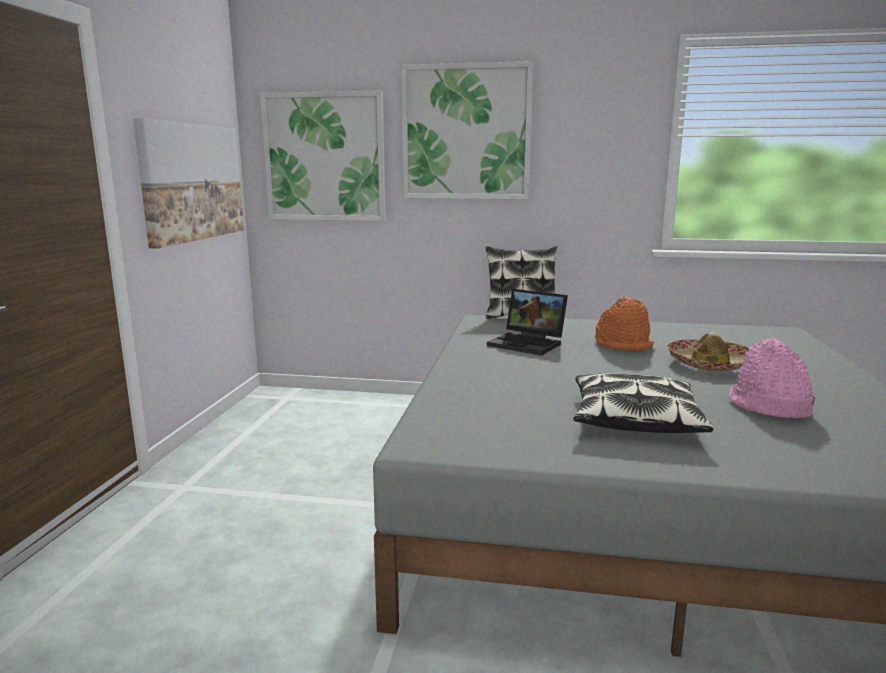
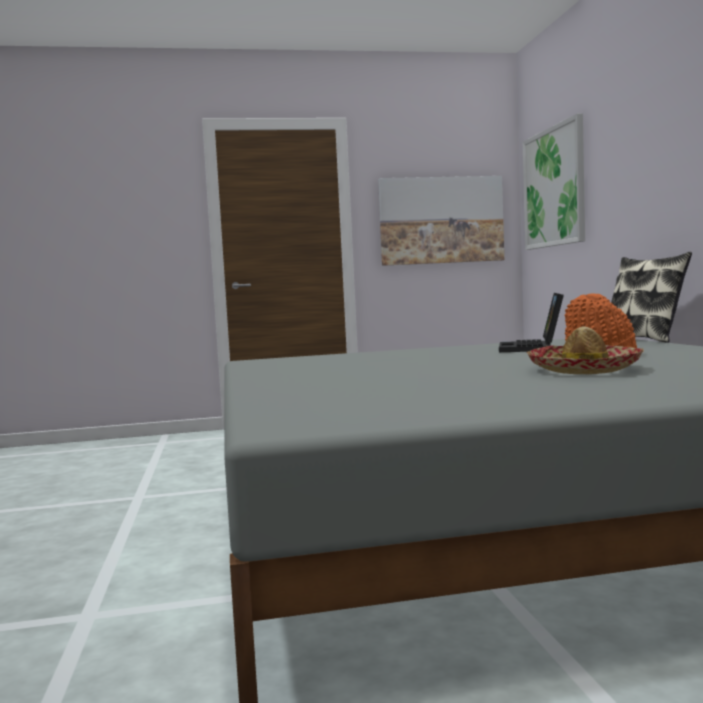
camera: 70 degrees right, 10 degrees down
(466, 133) = (633, 134): picture -> none
(634, 419) = (351, 372): pillow -> none
(768, 406) = (448, 385): pink hat -> none

